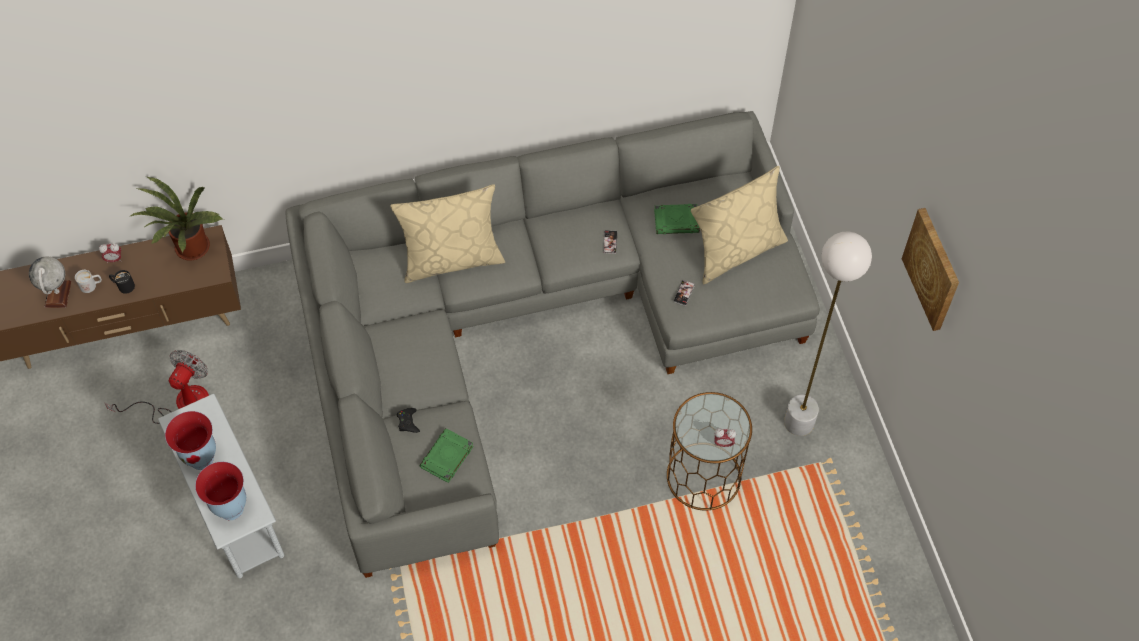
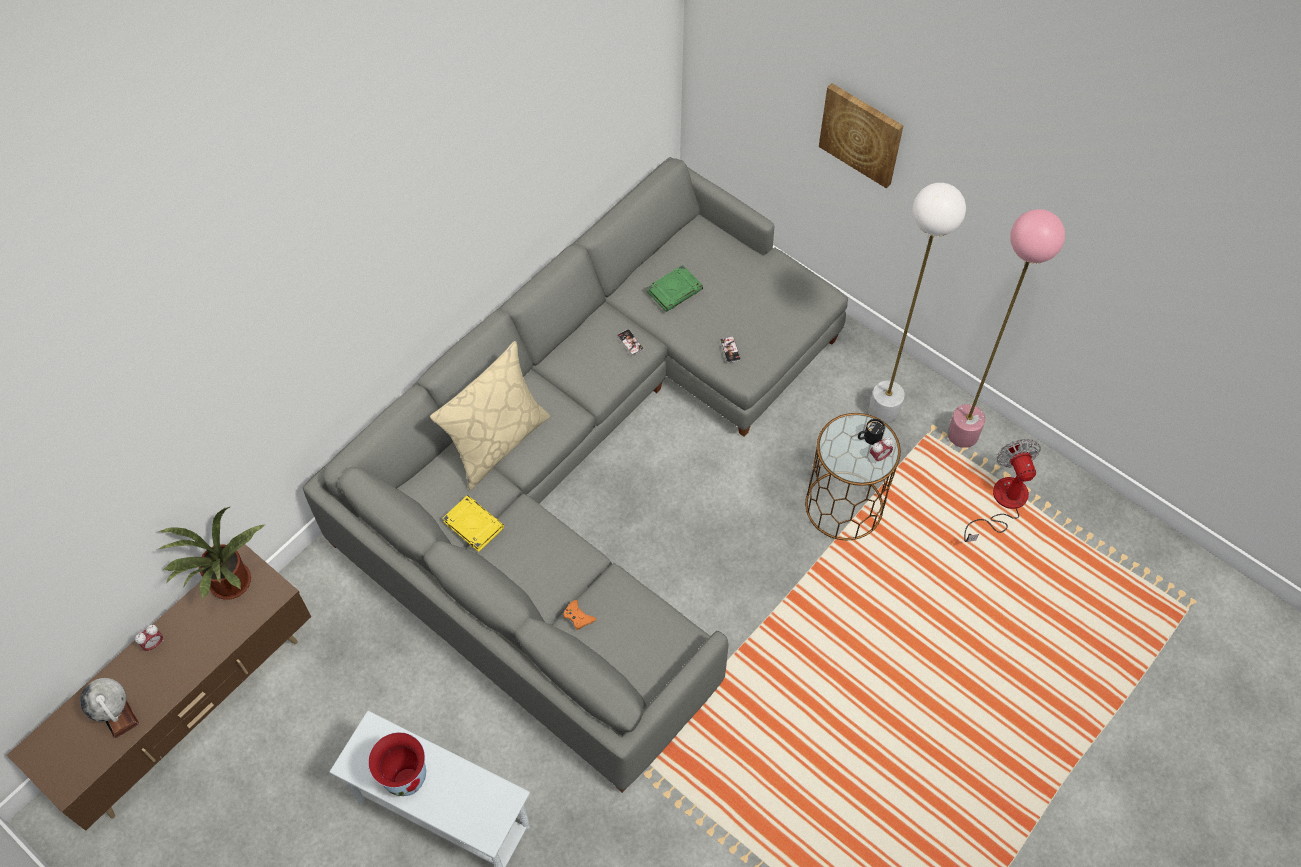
camera: 35 degrees left, 0 degrees up
(91, 285) = (150, 684): white mug -> none
(123, 285) = (185, 664): black mug -> black mug (868, 438)
(180, 403) = (306, 749): fan -> fan (1002, 503)
(231, 509) = (478, 810): vase -> none
(387, 309) = (473, 525): none -> yellow book
(408, 422) = (578, 617): black game controller -> orange game controller
(447, 457) = (640, 626): green book -> none
(736, 250) = (744, 287): beige pillow -> none
(850, 481) = (963, 434): none -> pink floor lamp
(933, 269) = (1010, 181): picture -> picture (861, 134)

